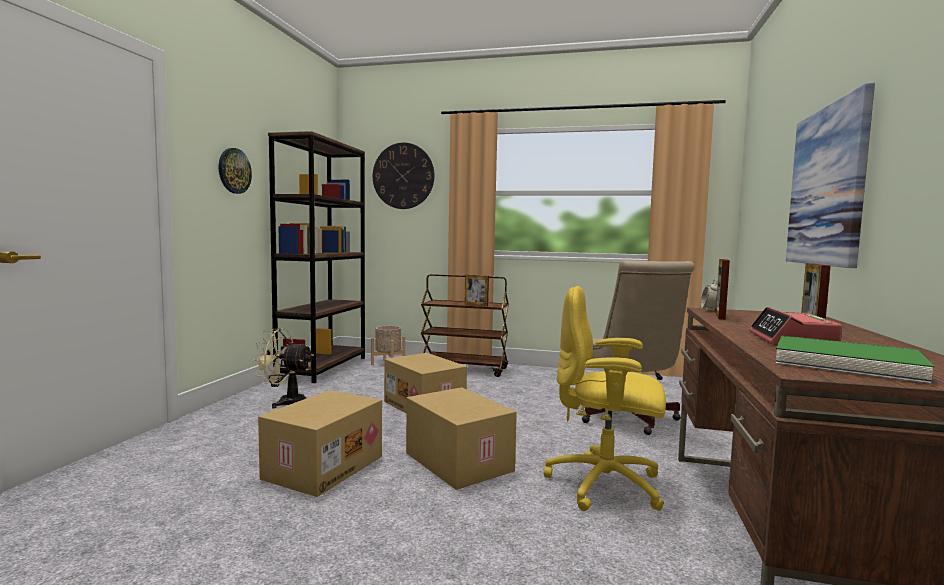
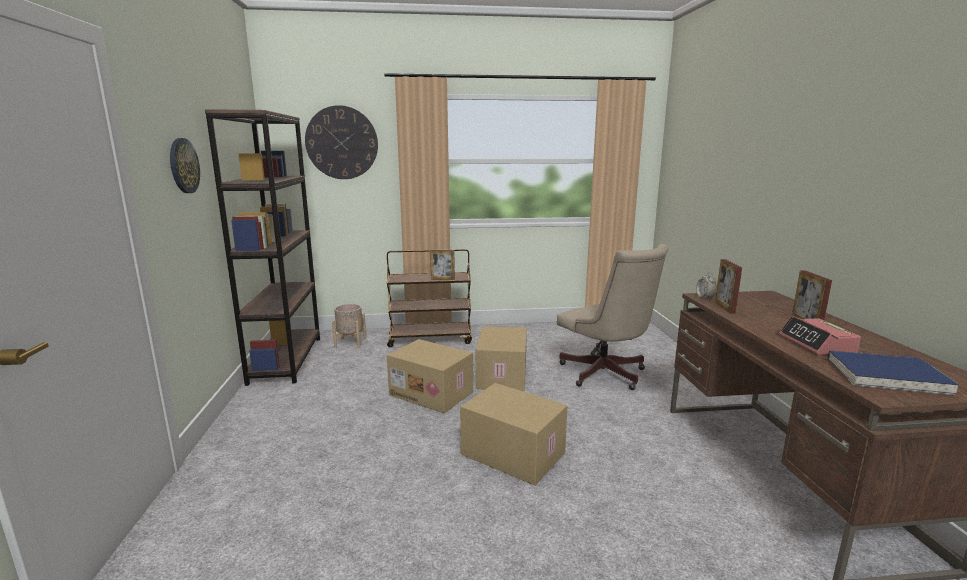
camera: 20 degrees left, 10 degrees up
(285, 402) = (287, 415): beige fan -> none
(323, 466) = (399, 489): cardboard box -> cardboard box (501, 375)
(606, 485) = (641, 451): yellow office chair -> none
(827, 186) = (782, 189): picture -> none
(846, 364) = (886, 376): green book -> blue book

